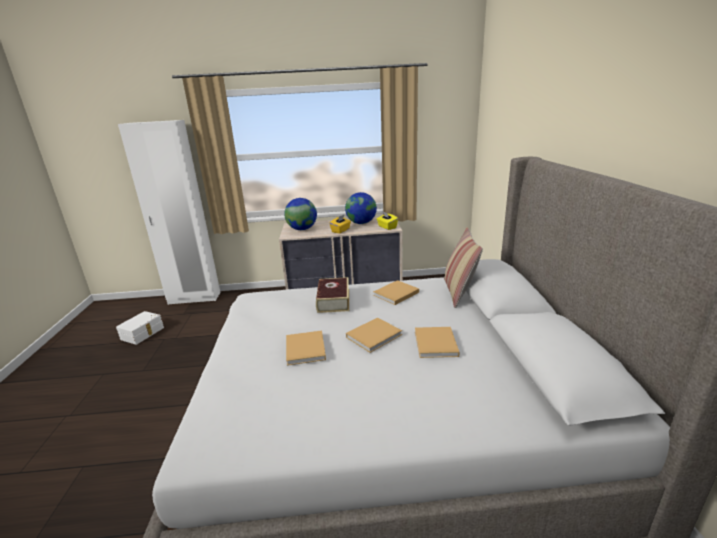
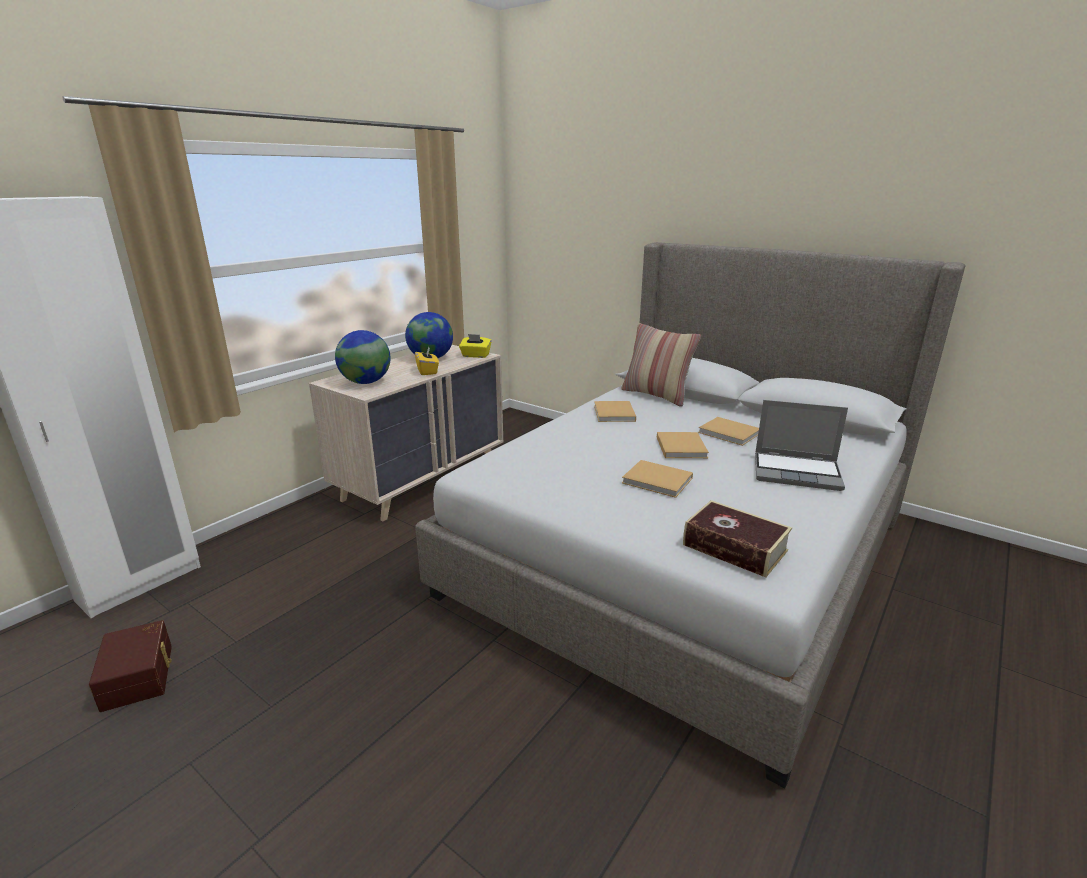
camera: 50 degrees left, 0 degrees up
(143, 333) = (140, 676): white storage box -> brown storage box
(333, 300) = (579, 437): book -> book (734, 548)
(403, 401) = (797, 472): none -> laptop

